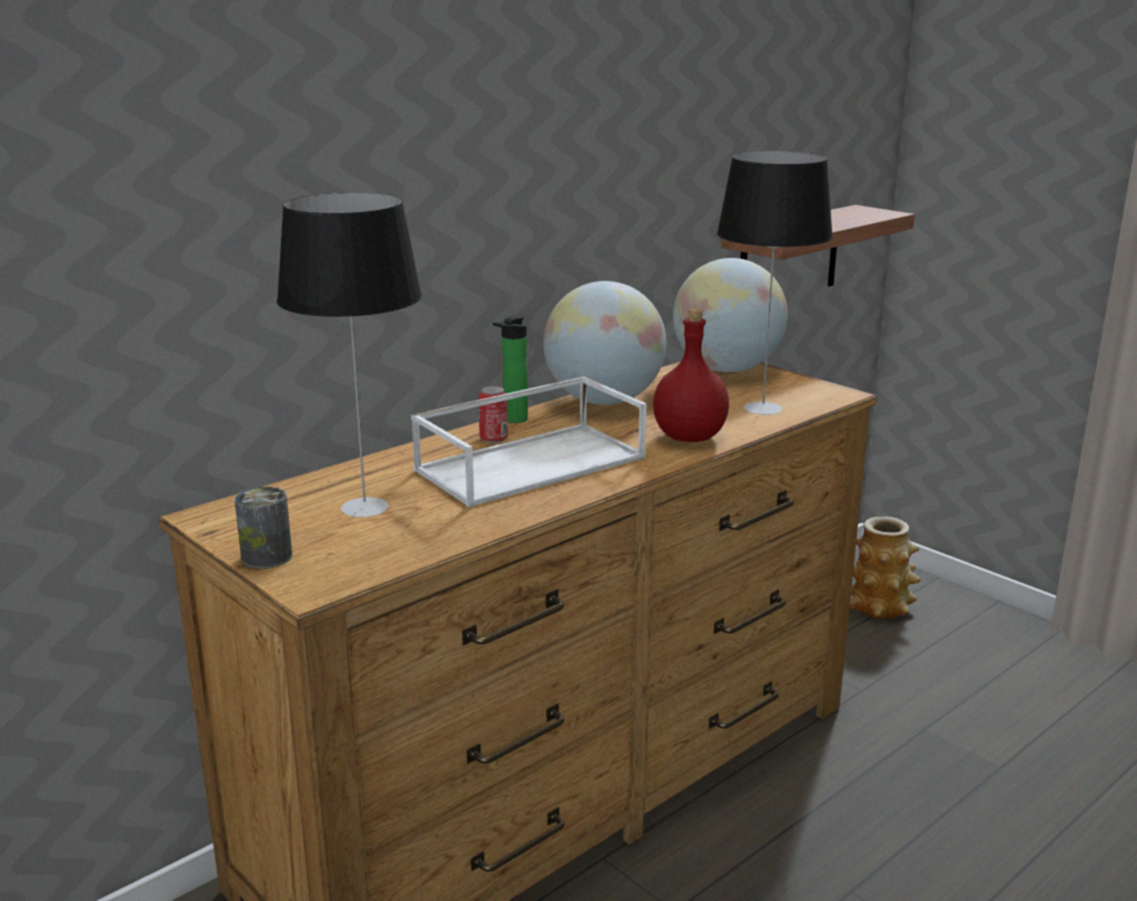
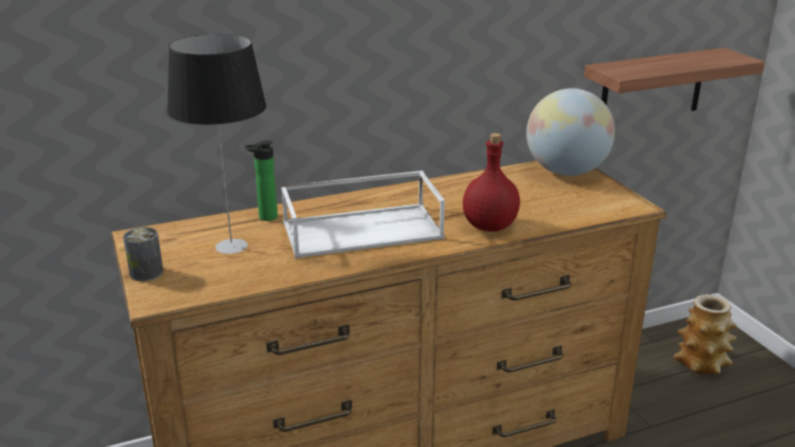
camera: 20 degrees right, 5 degrees up
(493, 438) = (354, 206): can -> none
(512, 420) = (378, 193): bottle -> bottle (265, 217)
(604, 401) = (454, 186): globe -> none
(763, 408) = (565, 209): table lamp -> none

